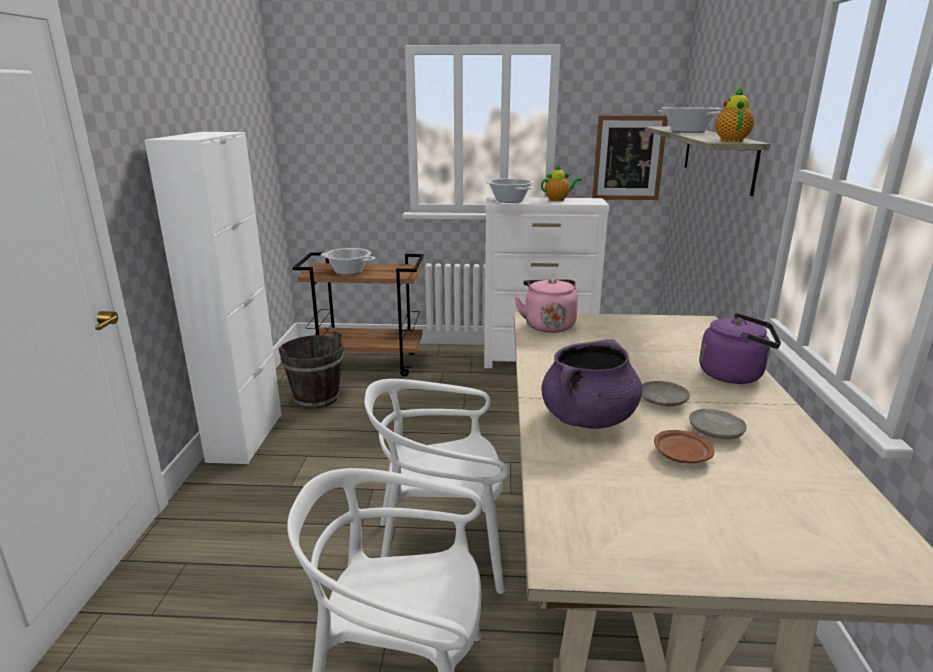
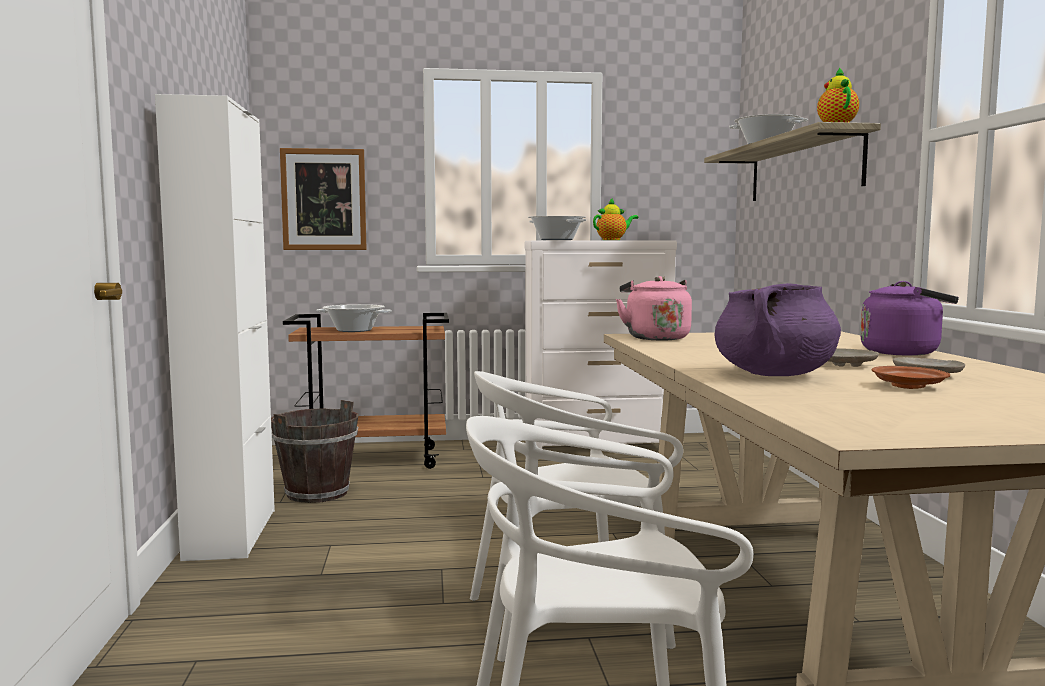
camera: 10 degrees left, 15 degrees down
(628, 158) = (684, 199): picture -> picture (324, 199)

